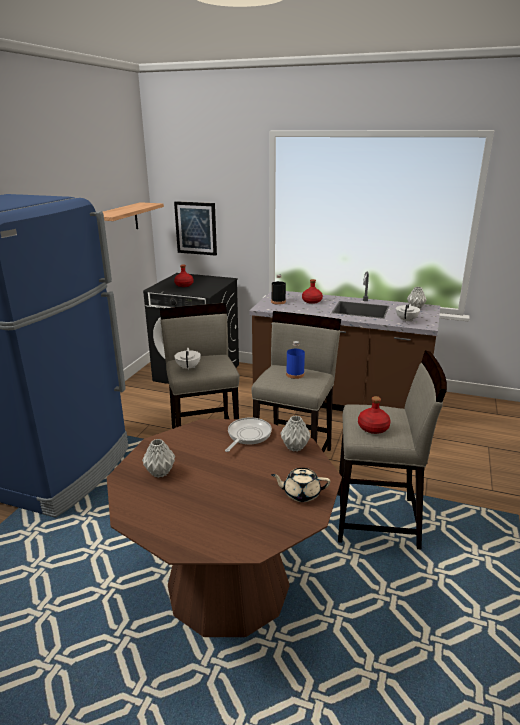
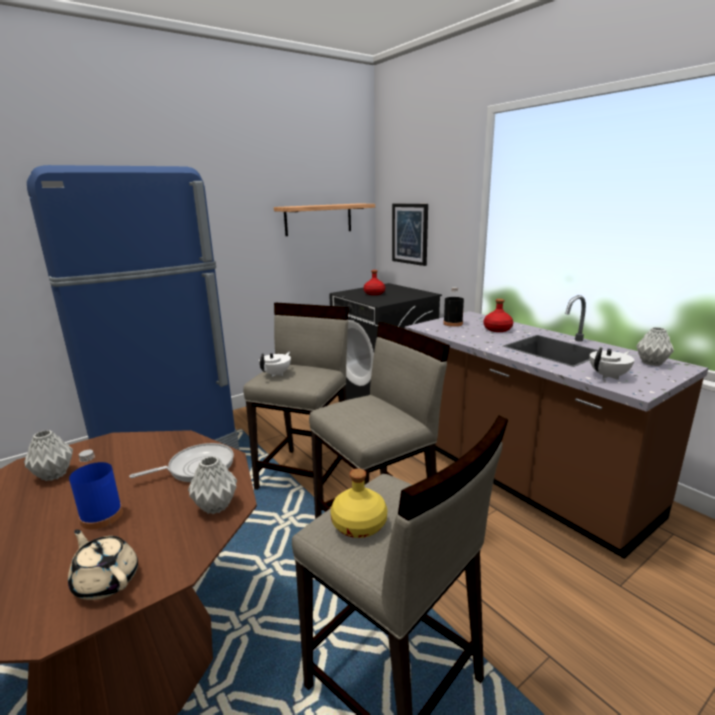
camera: 35 degrees right, 5 degrees down
(295, 374) = (372, 412): blue bottle -> blue bottle (101, 516)
(373, 428) = (359, 524): red bottle -> yellow bottle

